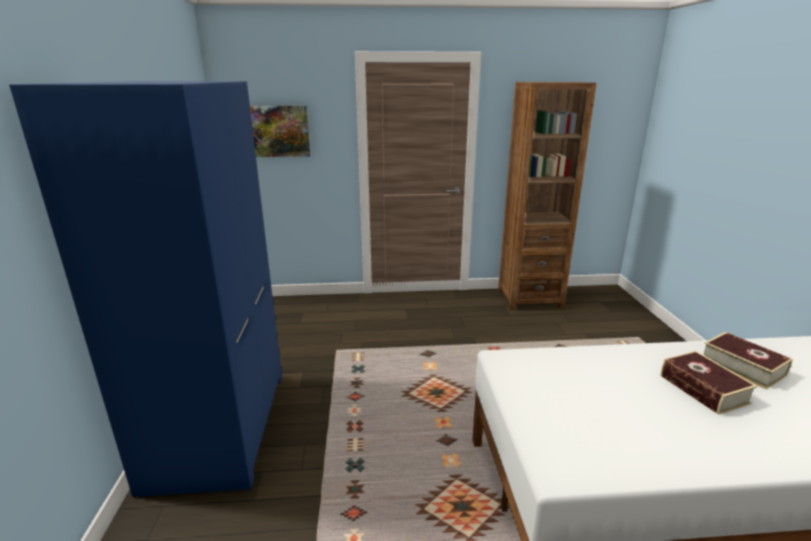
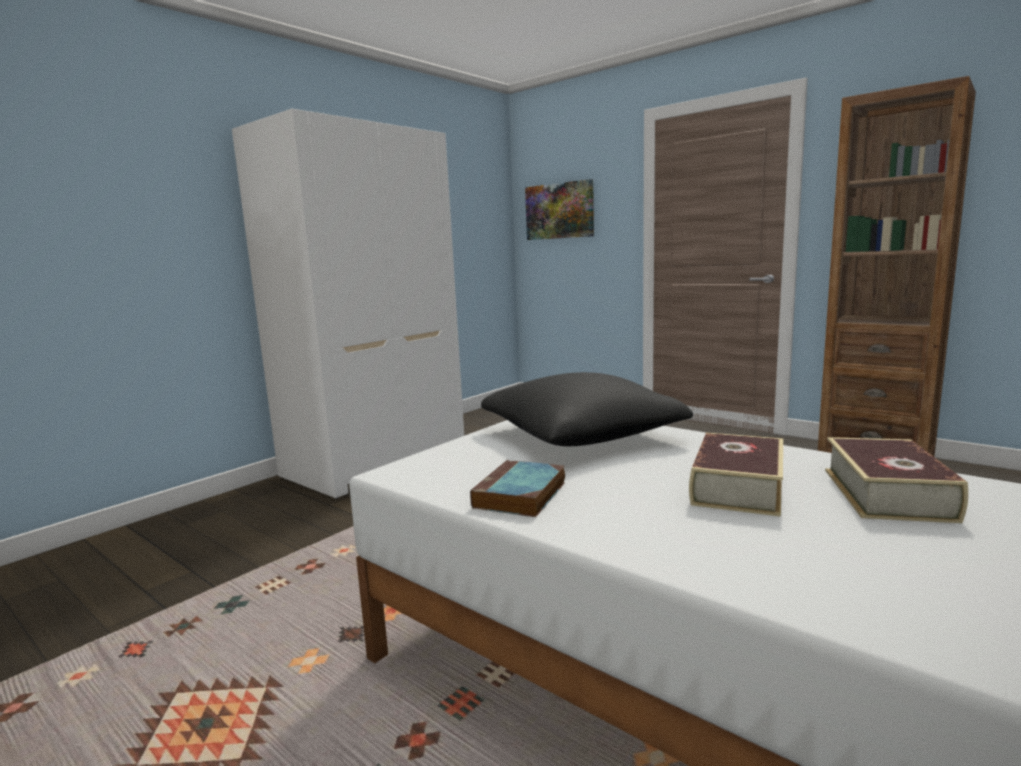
camera: 45 degrees right, 10 degrees down
(218, 426) = (376, 461): blue wardrobe -> white wardrobe
(568, 376) = (581, 436): none -> black pillow
(658, 453) = (520, 496): none -> book

